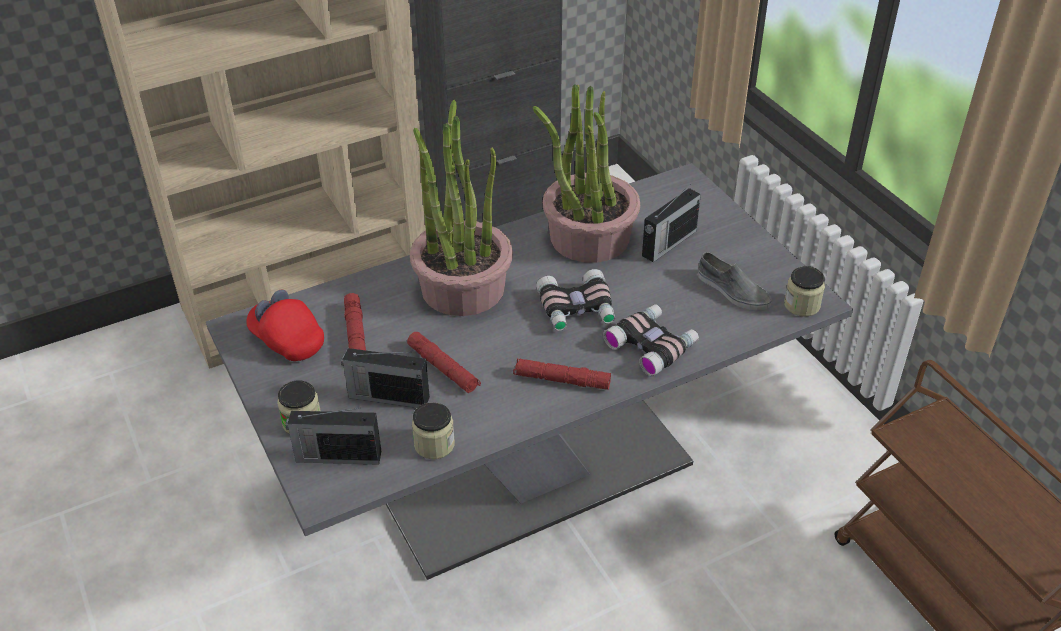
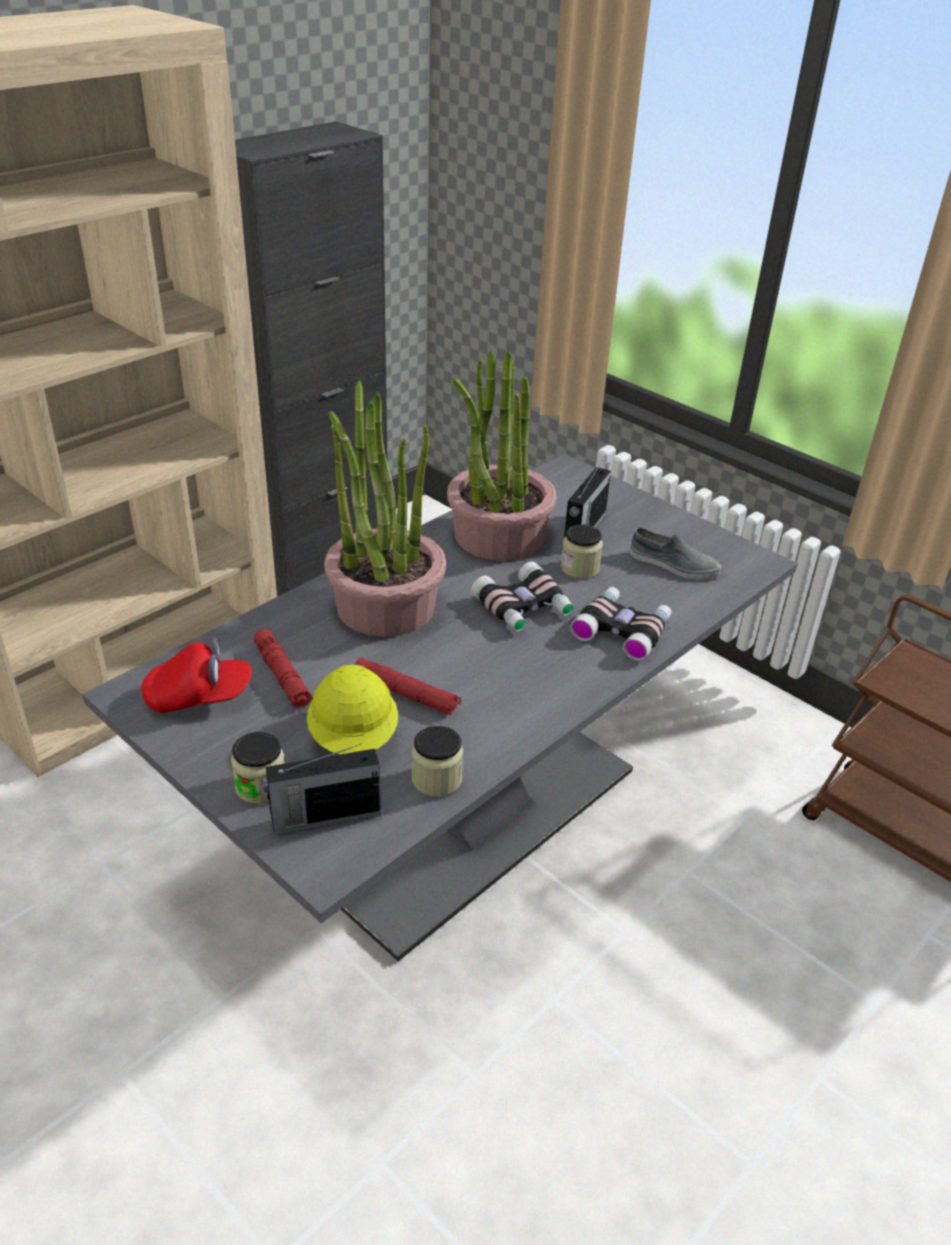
camera: 20 degrees left, 5 degrees down
(287, 340) = (199, 697): red cap -> red cap turned 150 degrees clockwise
(387, 397) = (354, 737): radio -> yellow hard hat
(562, 380) = (546, 682): red flashlight -> none
(802, 305) = (748, 567): jar -> jar (580, 568)

